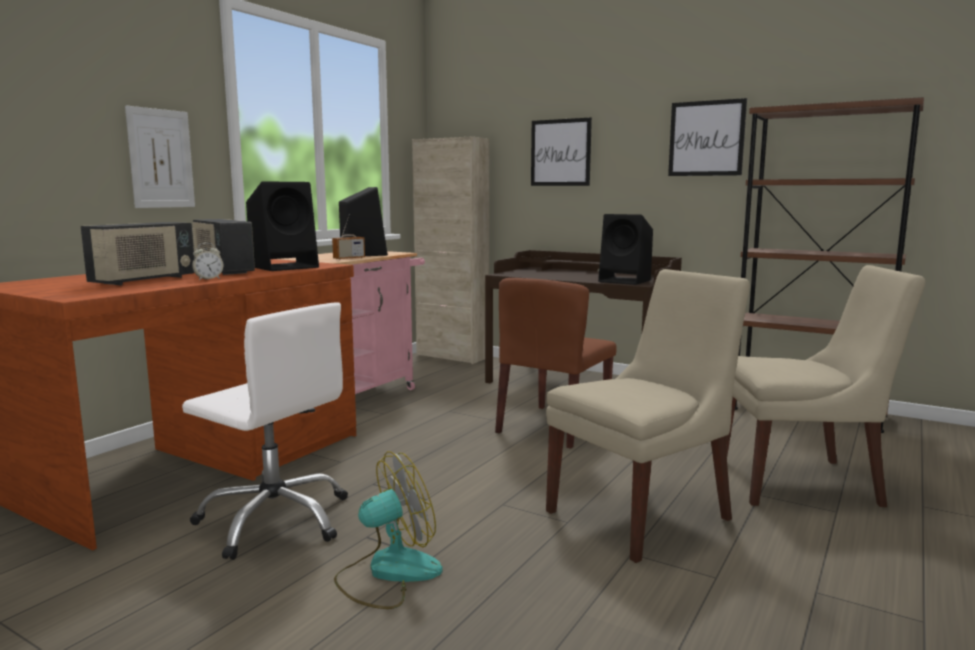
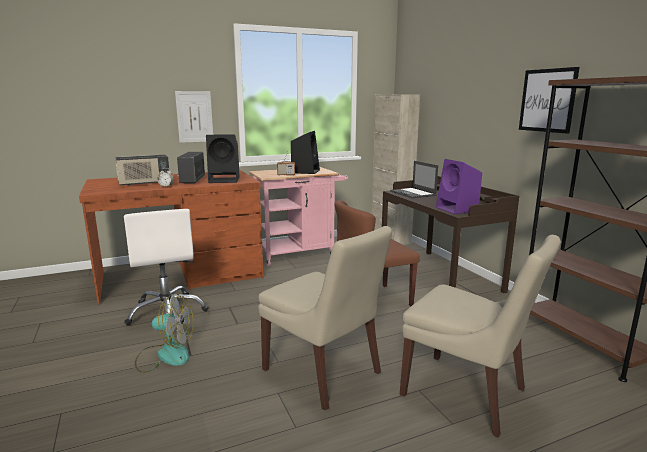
camera: 35 degrees right, 5 degrees up
(530, 273) = (413, 193): none -> laptop
(560, 152) = (457, 106): picture -> none
(626, 281) = (457, 209): black speaker -> purple speaker
(642, 514) = (324, 373): beige chair -> beige chair turned 45 degrees clockwise

